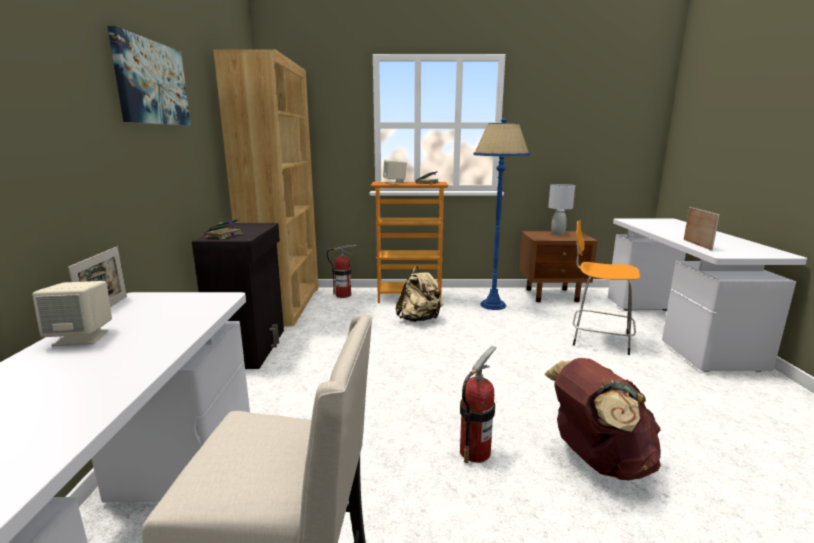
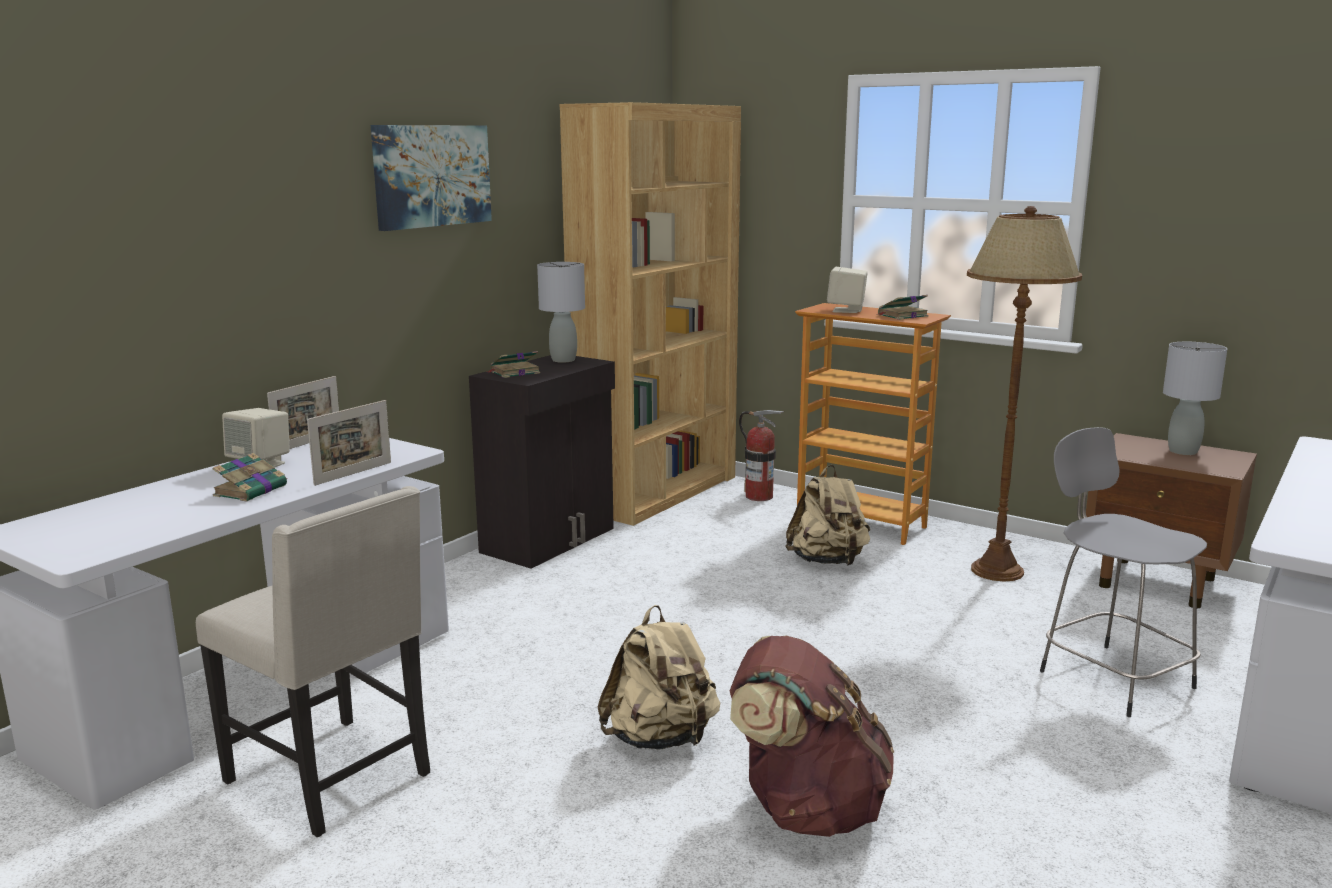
camera: 35 degrees right, 0 degrees up
(110, 362) = (252, 490): none -> book
(243, 226) = (564, 360): none -> grey table lamp
(475, 452) = (660, 739): fire extinguisher -> beige backpack
(492, 305) = (996, 571): blue floor lamp -> brown floor lamp
(598, 339) = (1112, 677): orange stool -> grey stool
(697, 245) = (1301, 519): picture frame -> picture frame (353, 473)

